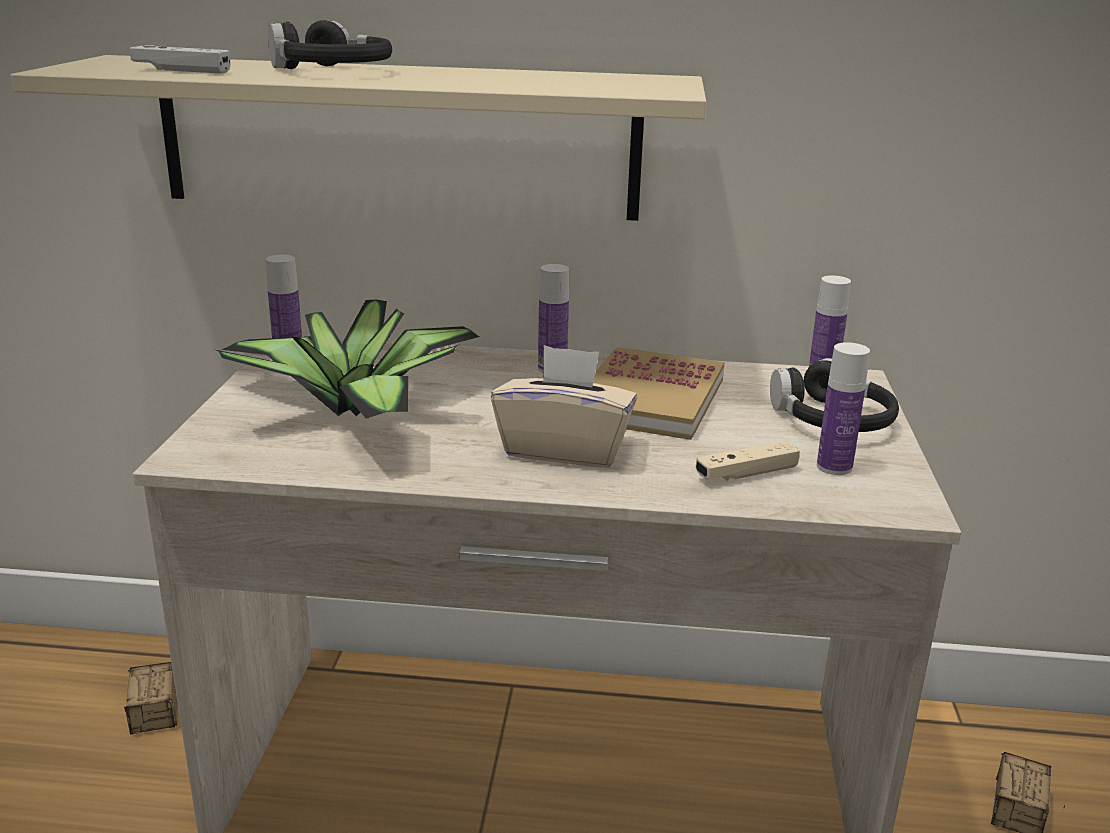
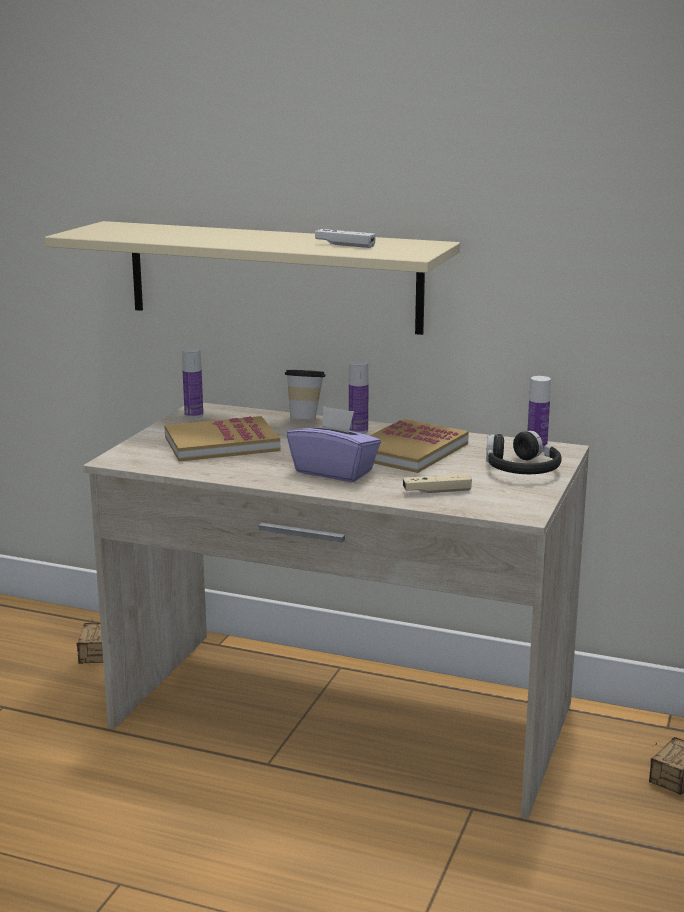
camera: 15 degrees right, 5 degrees down
(181, 70) = (138, 235): white game controller -> white game controller (345, 245)
(331, 71) = (225, 236): black headphones -> none
(356, 409) = (221, 444): potted plant -> book
(461, 352) = (305, 418): none -> cup
(564, 449) = (334, 472): beige tissue box -> purple tissue box
(834, 467) = (496, 492): bottle -> none

